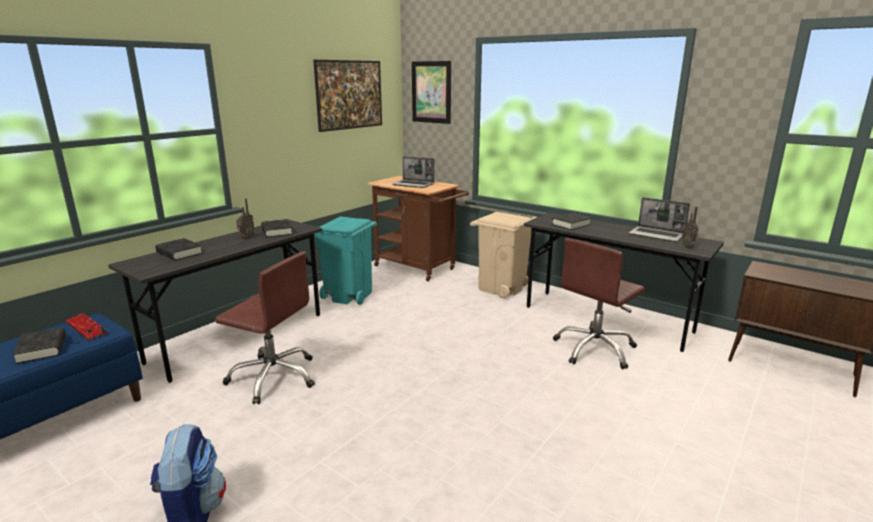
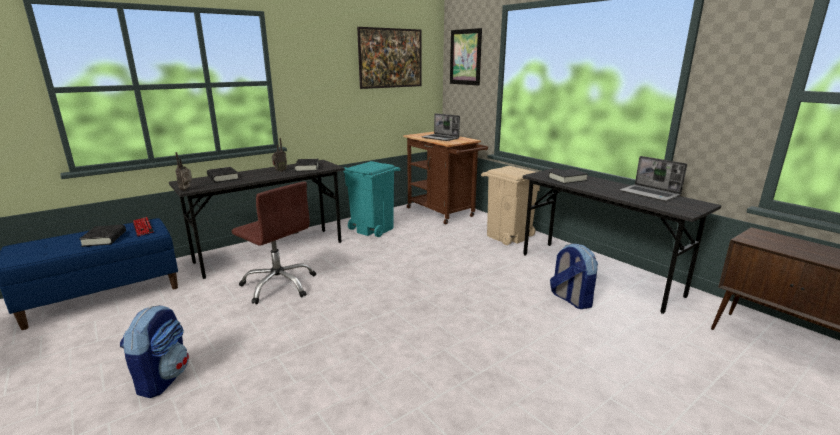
camera: 15 degrees right, 0 degrees up
(595, 349) = (570, 299): brown office chair -> backpack
(688, 247) = (676, 207): radio -> radio (187, 190)

